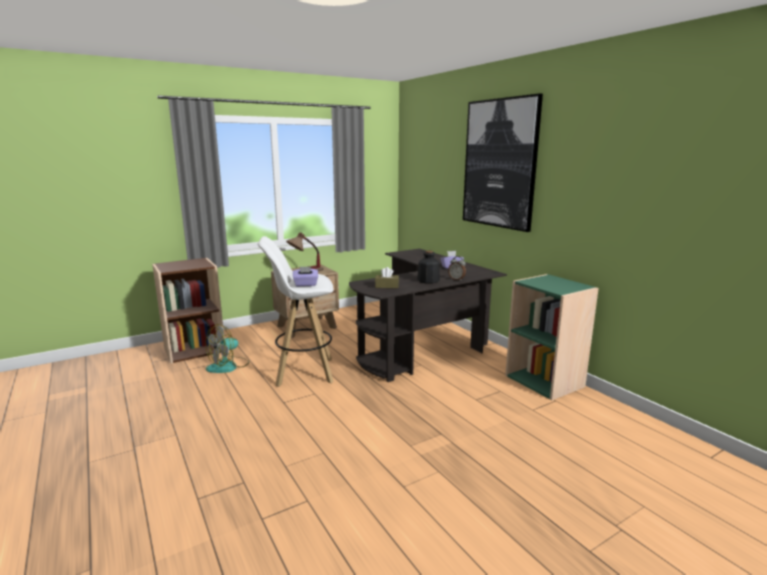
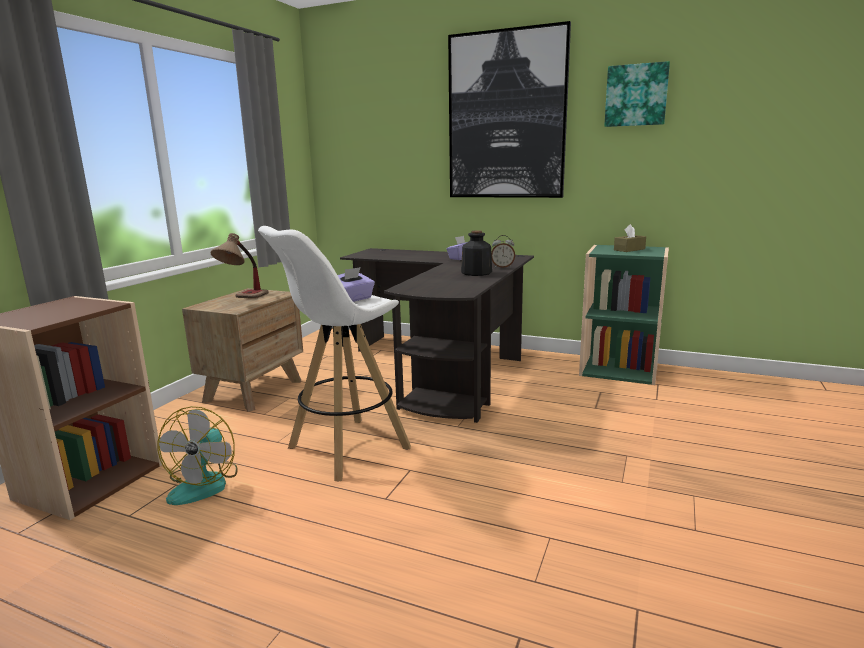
camera: 35 degrees left, 0 degrees up
(387, 286) = (447, 286): brown tissue box -> brown tissue box (629, 249)
(583, 155) = (636, 95): none -> picture

